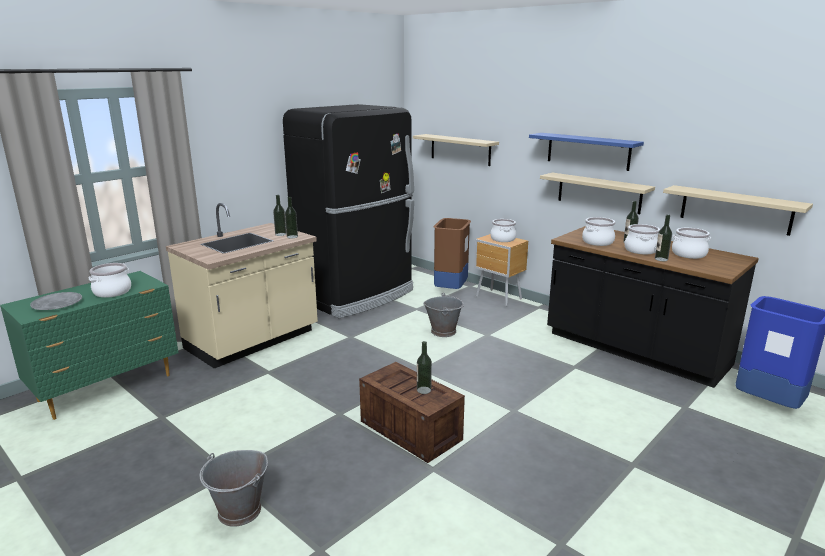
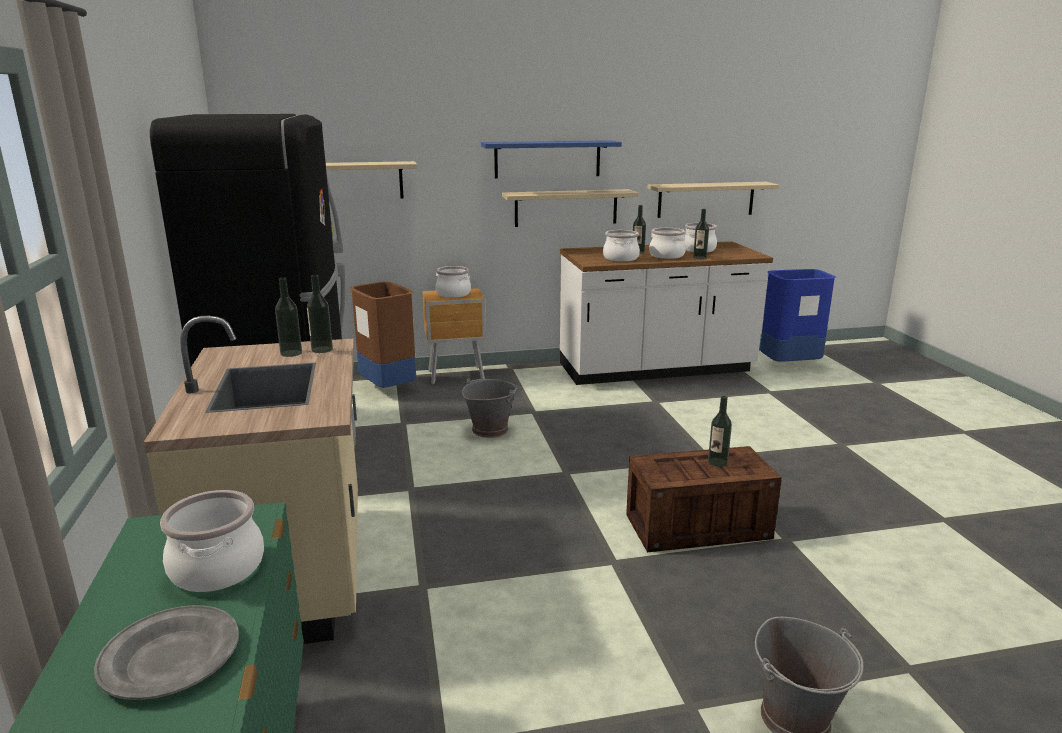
camera: 55 degrees left, 0 degrees up
(635, 350) = (656, 369): black counter -> white counter

